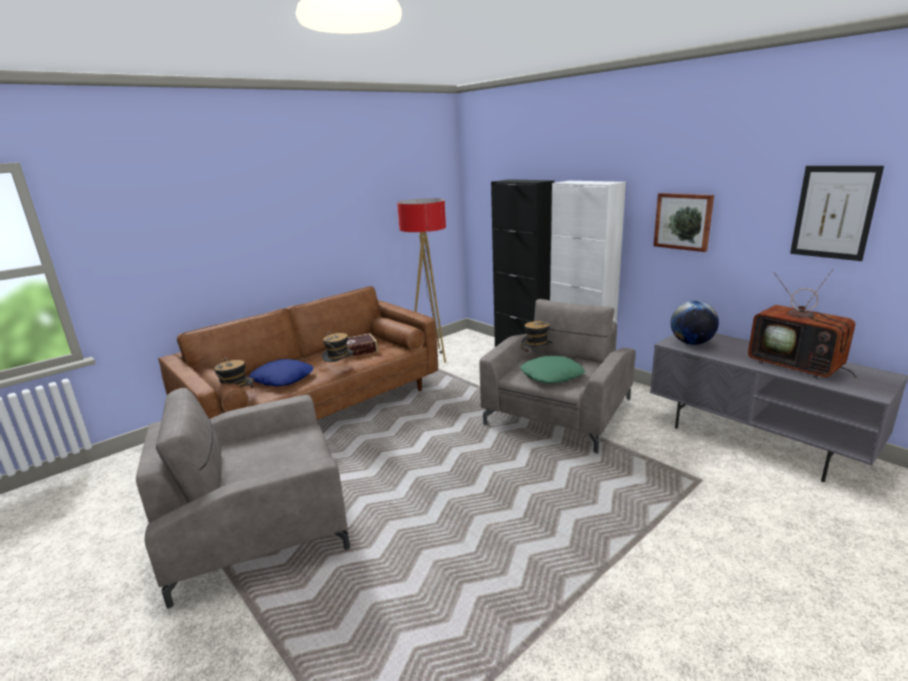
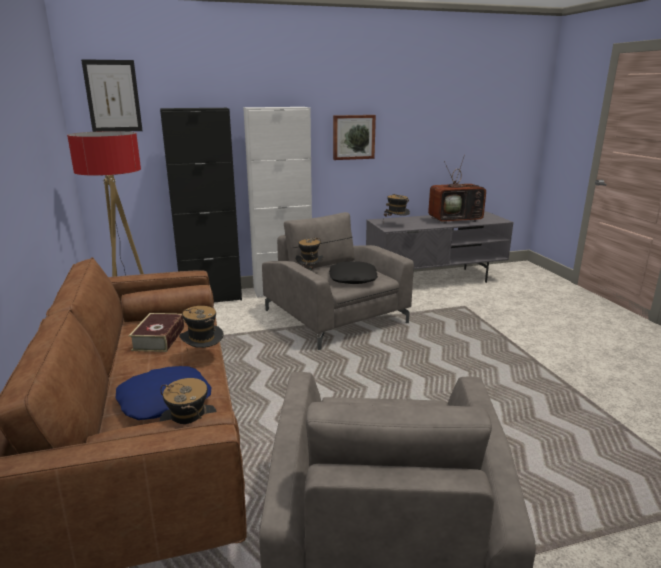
camera: 65 degrees left, 0 degrees up
(551, 375) = (352, 278): green pillow -> black pillow
(691, 343) = (396, 225): globe -> hat
(834, 212) = (444, 122): picture -> picture (113, 96)

